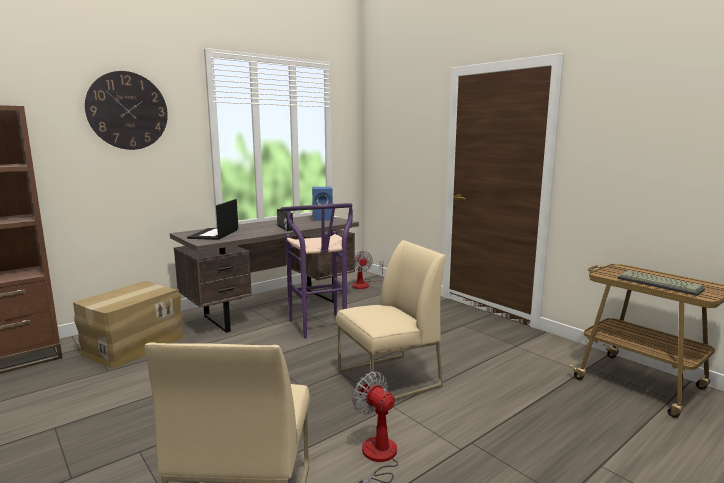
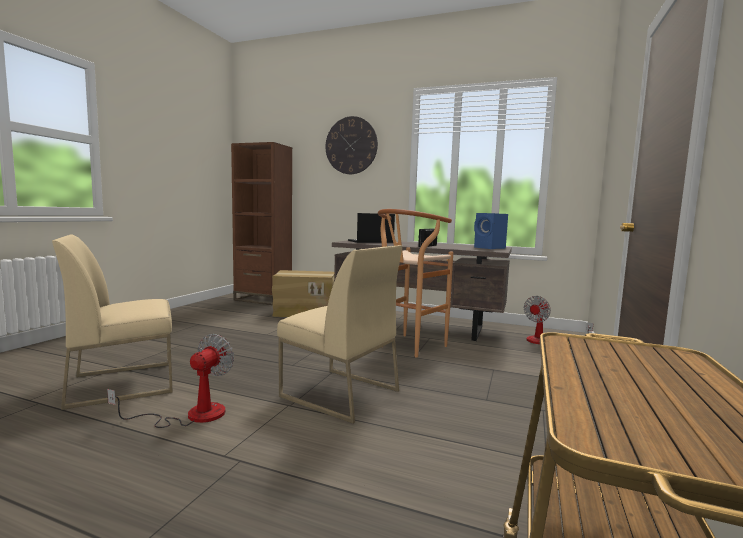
camera: 60 degrees right, 5 degrees down
(320, 328) = (408, 347): purple stool -> brown stool
(660, 284) = (603, 384): keyboard -> none

